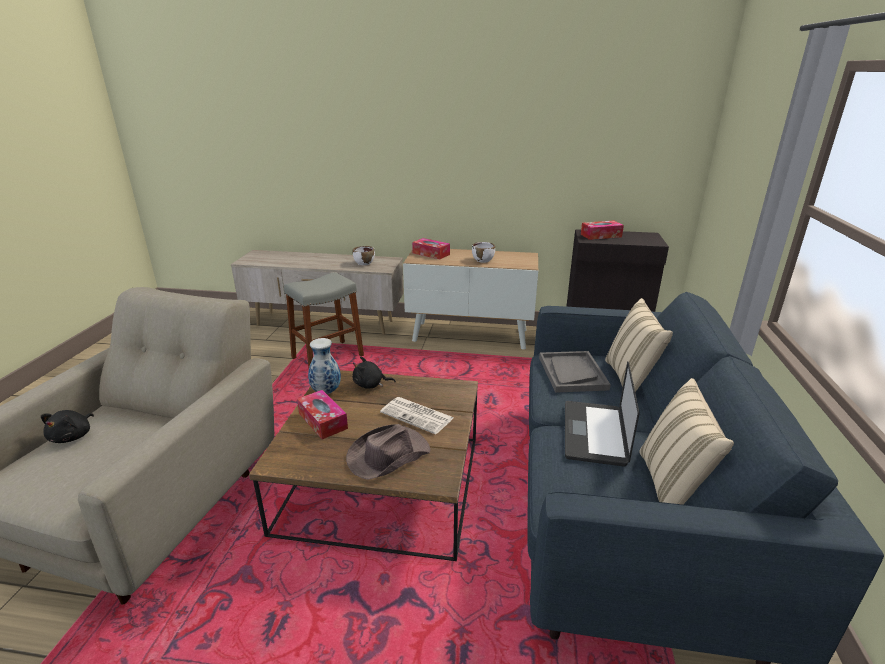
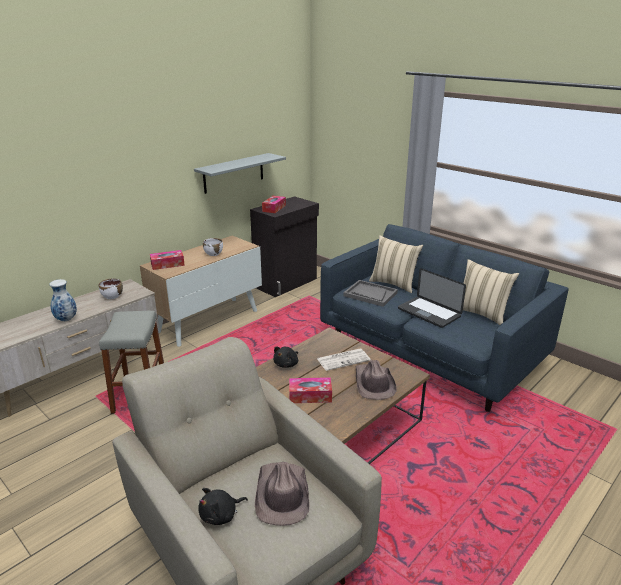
camera: 55 degrees left, 0 degrees up
(73, 436) = (221, 515): black plush toy -> black plush toy turned 105 degrees clockwise
(108, 458) = (282, 495): none -> brown hat
(325, 391) = (273, 384): vase -> vase (65, 319)
(559, 177) = (233, 173): none -> grey shelf

